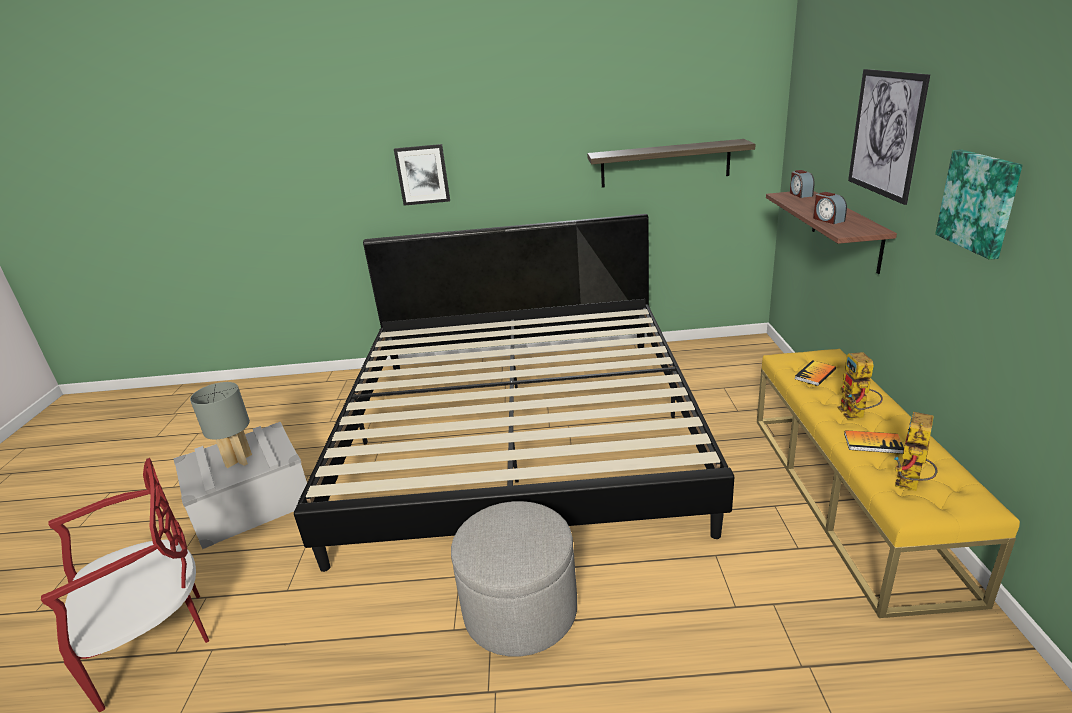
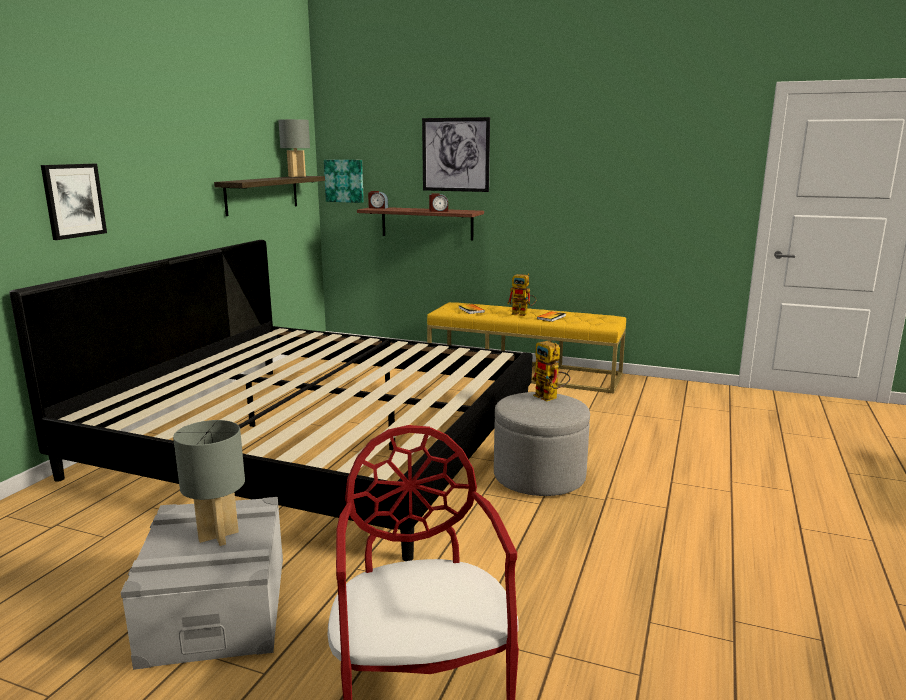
camera: 70 degrees left, 10 degrees down
(718, 143) = (296, 176): none -> grey table lamp
(910, 486) = (591, 321): toy robot -> toy robot (550, 398)
(979, 202) = (549, 177): picture -> picture (344, 181)

